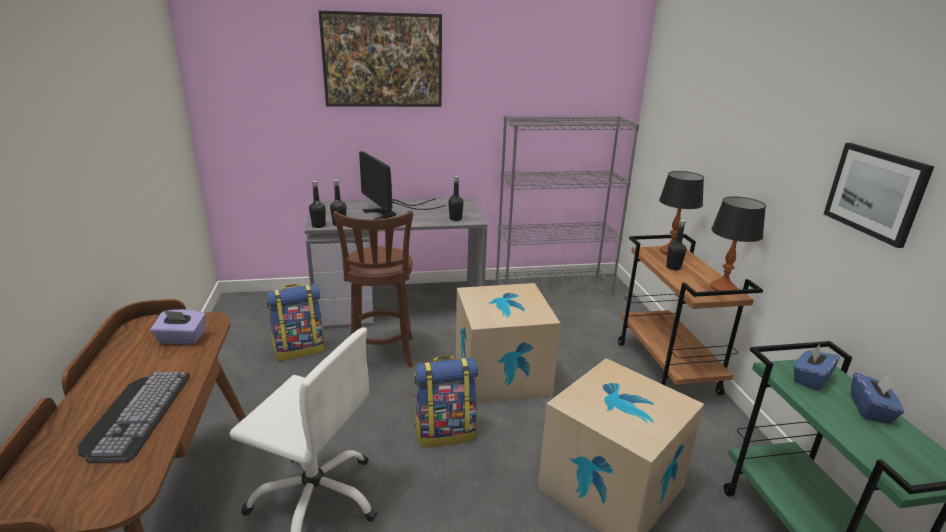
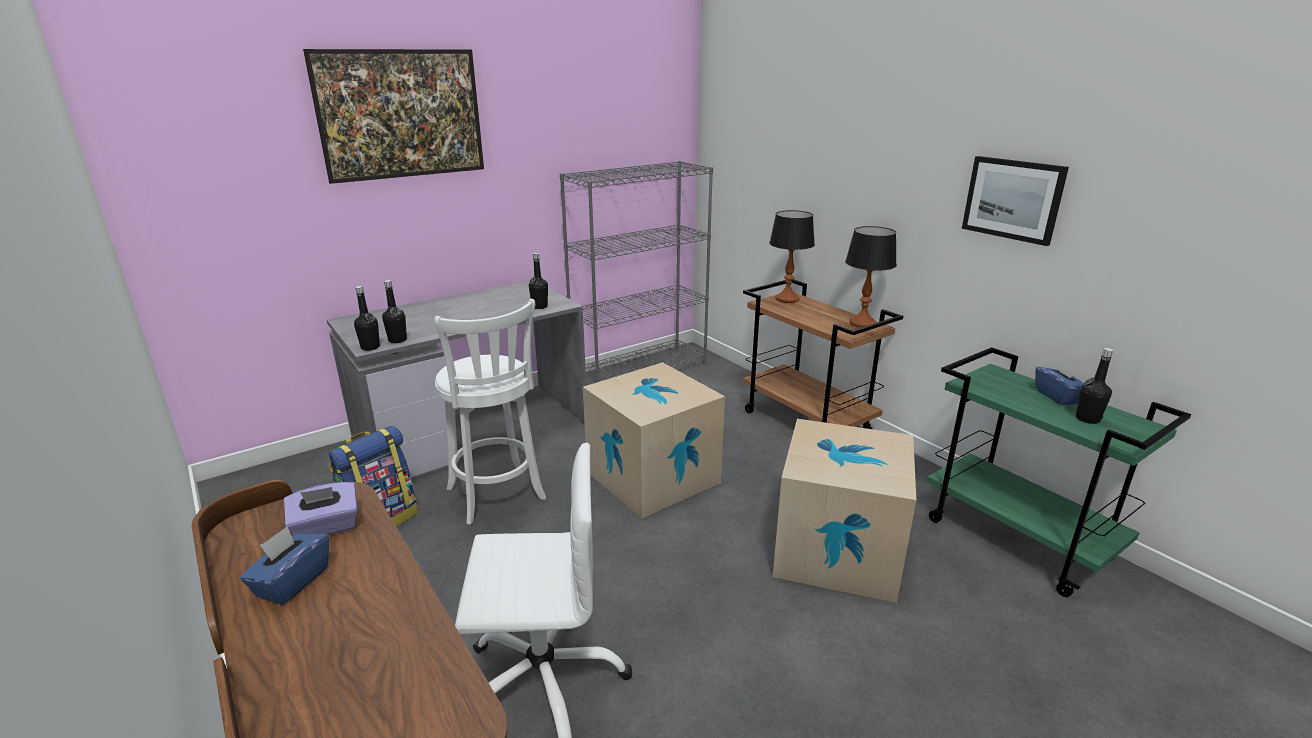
camera: 25 degrees left, 0 degrees up
(135, 413) = (364, 634): keyboard -> none
(381, 355) = (497, 496): brown stool -> white stool
(391, 213) = (452, 314): monitor -> none
(445, 432) = (638, 555): backpack -> none
(673, 267) = (803, 313): black bottle -> black bottle (1087, 419)
(810, 379) = (997, 384): blue tissue box -> blue tissue box (292, 582)

